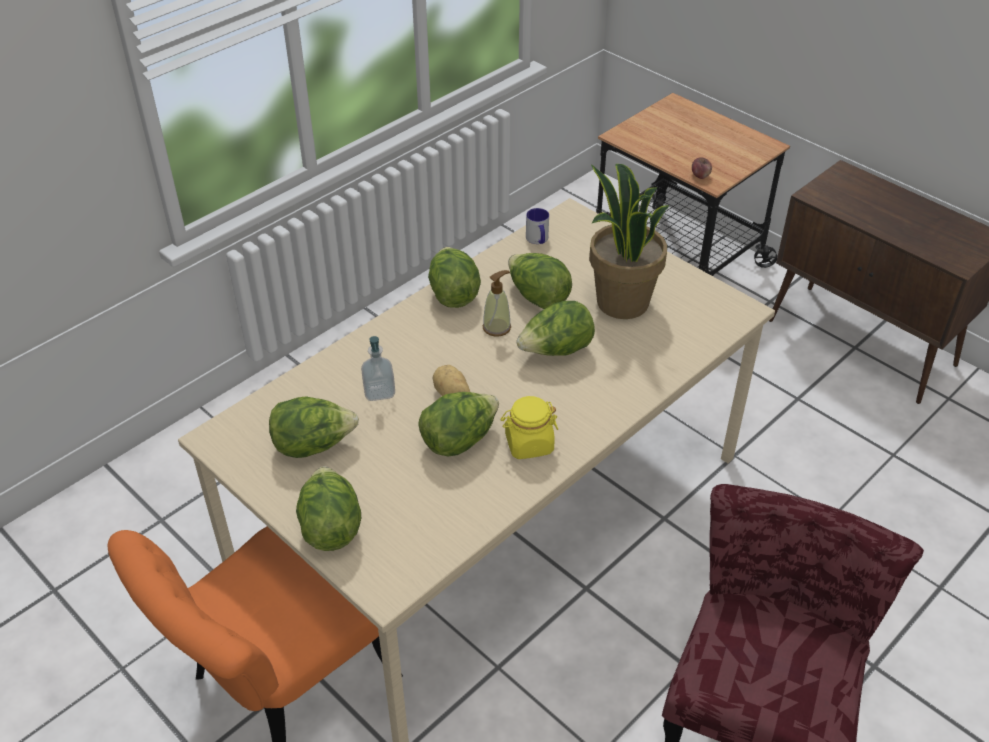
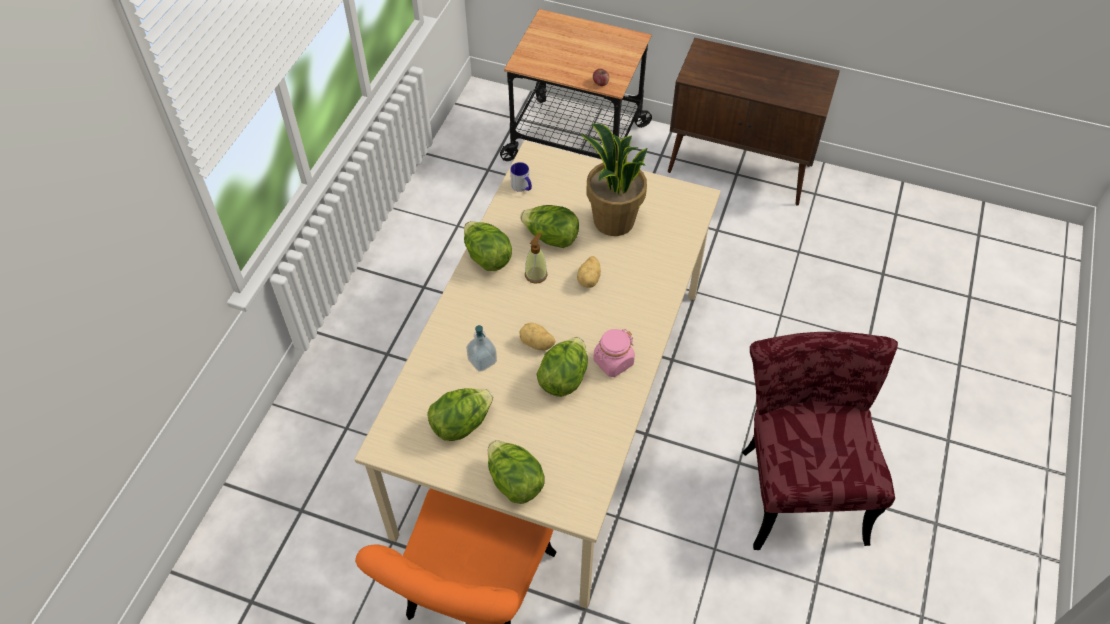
camera: 25 degrees left, 10 degrees up
(528, 444) = (613, 362): yellow jar -> pink jar
(556, 351) = (589, 279): lettuce -> potato

